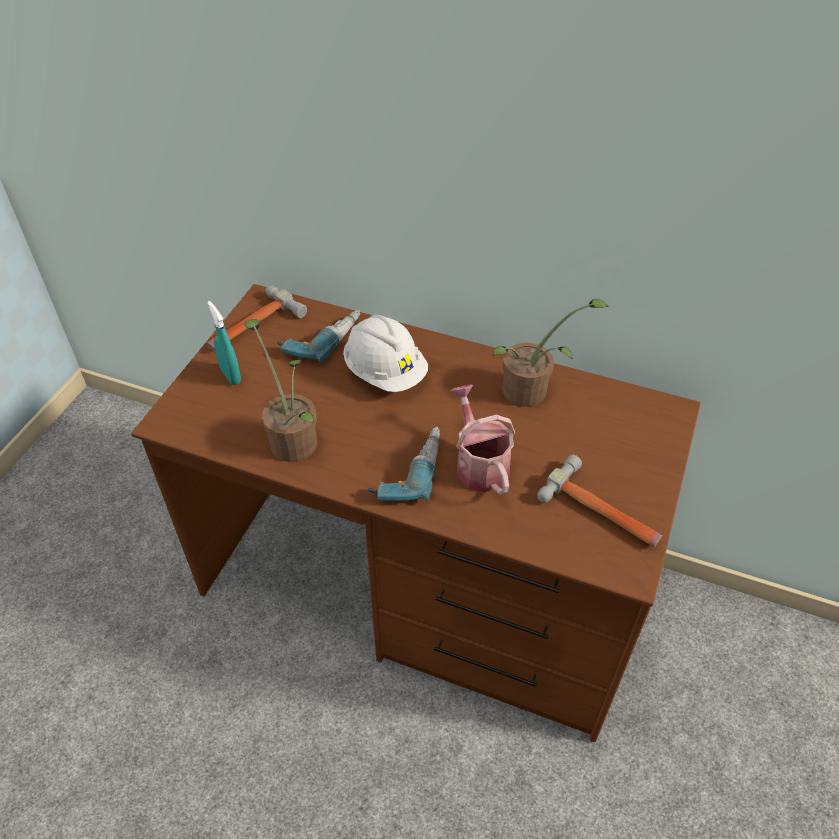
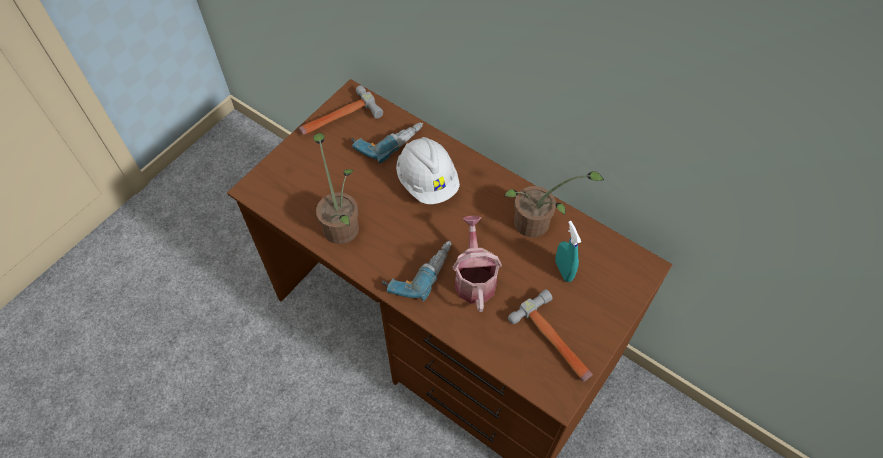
camera: 15 degrees right, 10 degrees up
(230, 375) = (310, 159): turquoise spray bottle -> turquoise spray bottle (563, 270)

